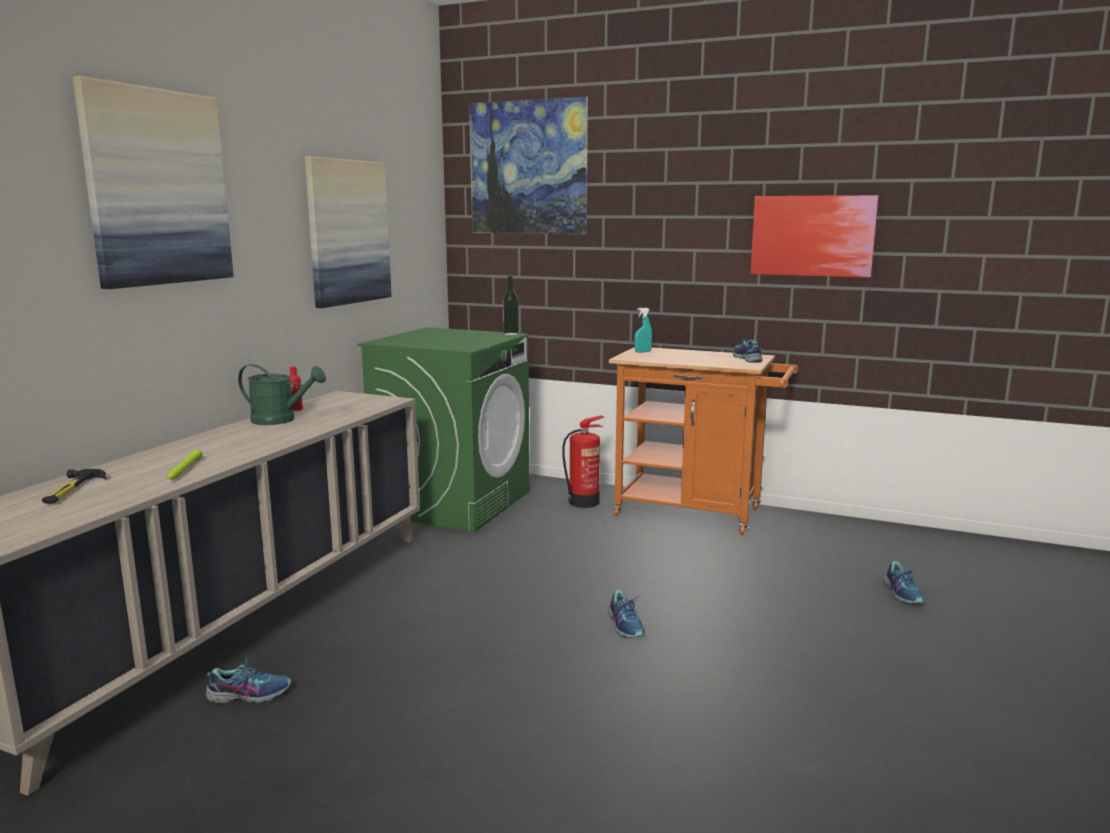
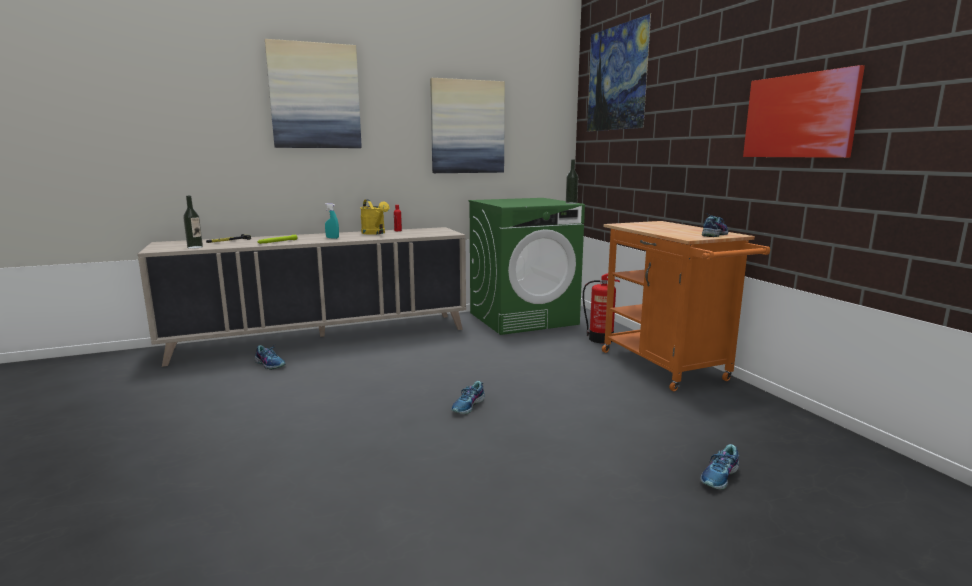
camera: 45 degrees right, 0 degrees up
(62, 518) = (195, 247): none -> bottle
(281, 420) = (375, 233): green watering can -> yellow watering can
(642, 352) = (648, 223): turquoise spray bottle -> turquoise spray bottle (332, 238)

